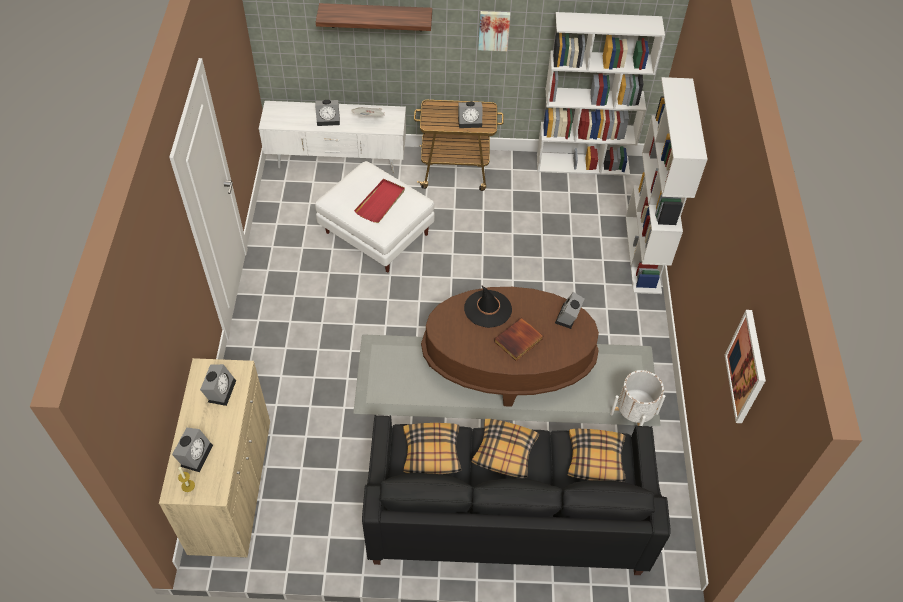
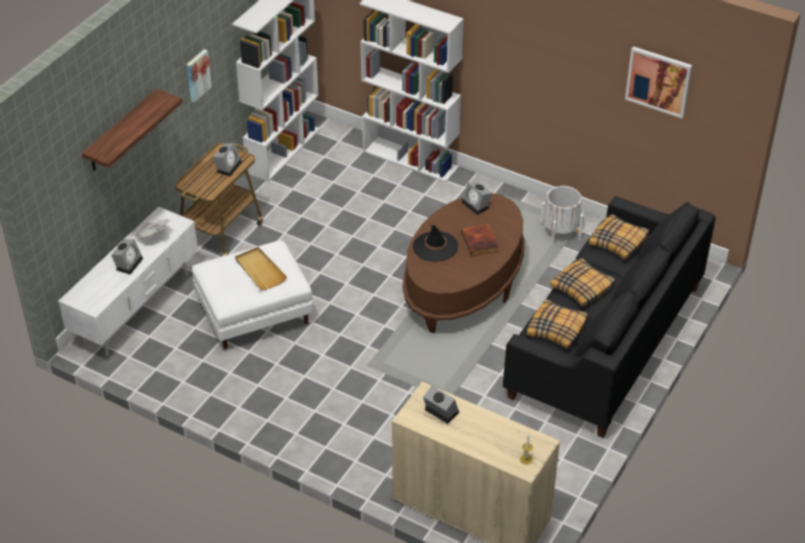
camera: 60 degrees left, 10 degrees down
(195, 454) = (497, 446): alarm clock -> none
(380, 202) = (260, 270): red tray -> beige tray

